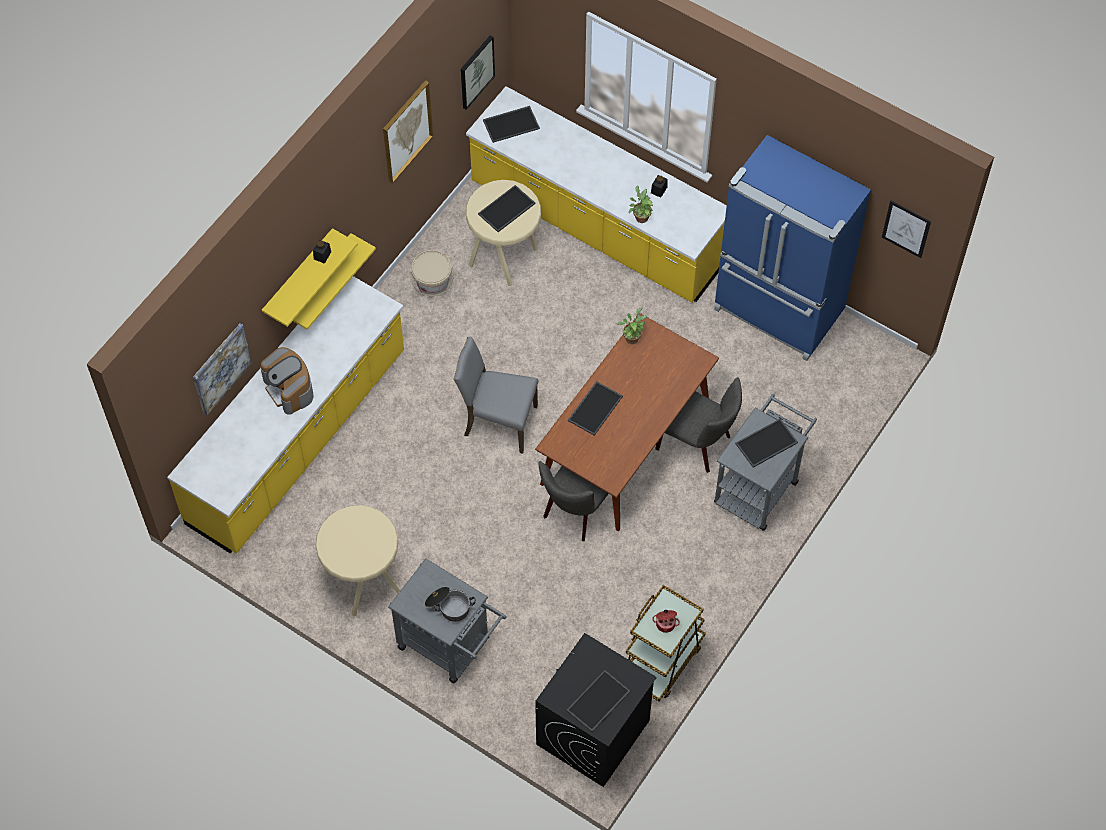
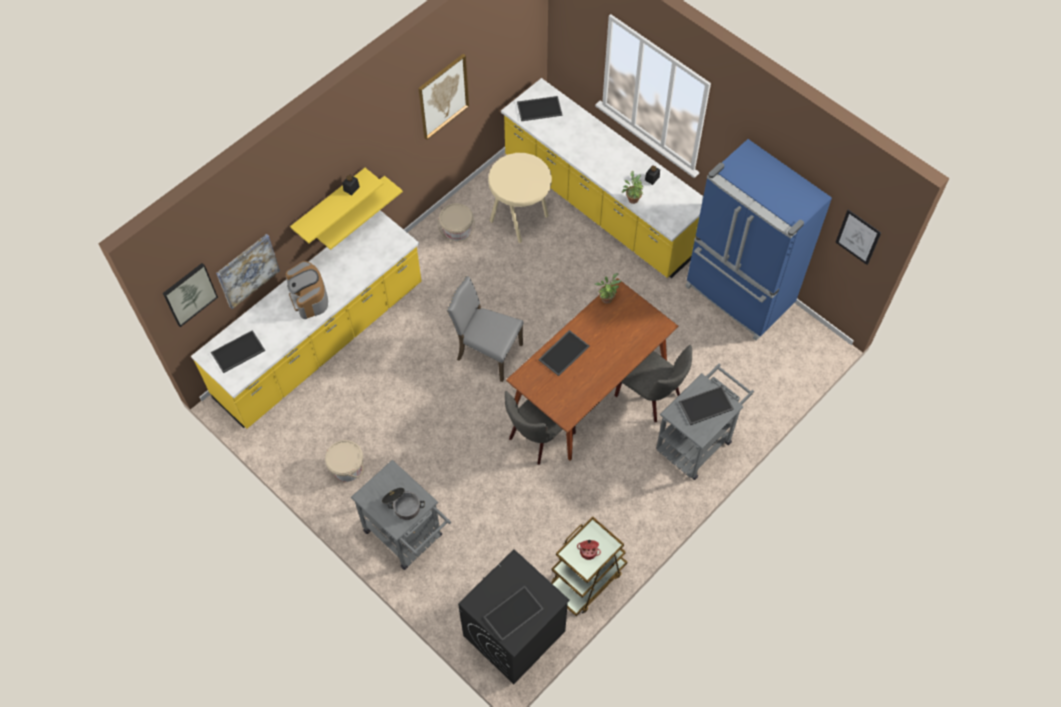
camera: 10 degrees right, 0 degrees up
(363, 580) = (347, 468): beige stool -> beige bucket
(476, 71) = (514, 58): picture -> picture (189, 294)
(506, 209) = (522, 177): tray -> tray (238, 352)

